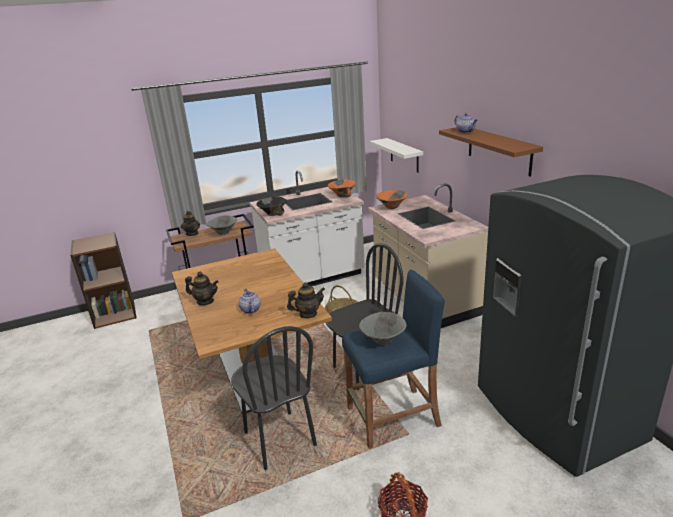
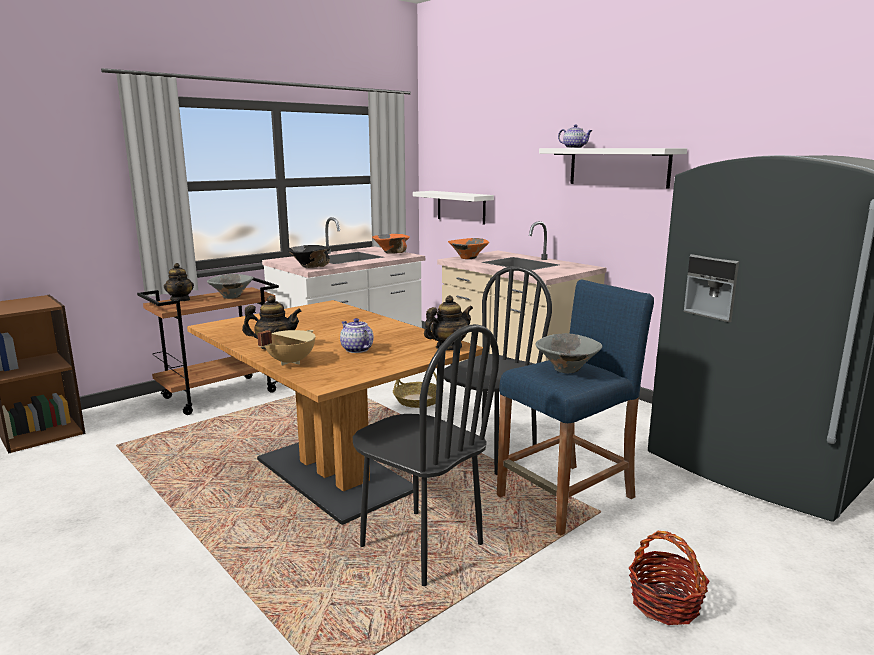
camera: 20 degrees left, 10 degrees down
(204, 318) = (289, 362): none -> beige cooking pot
(499, 150) = (618, 167): brown shelf -> white shelf

